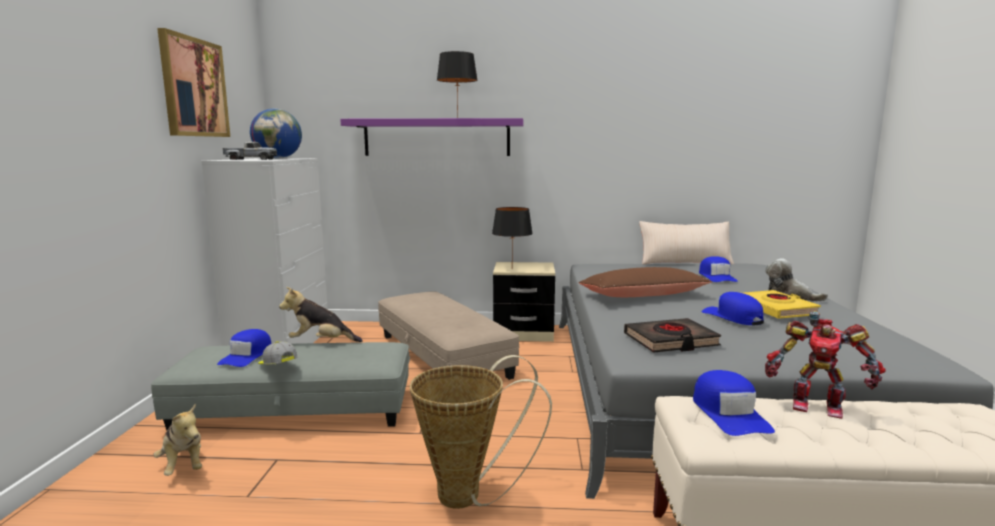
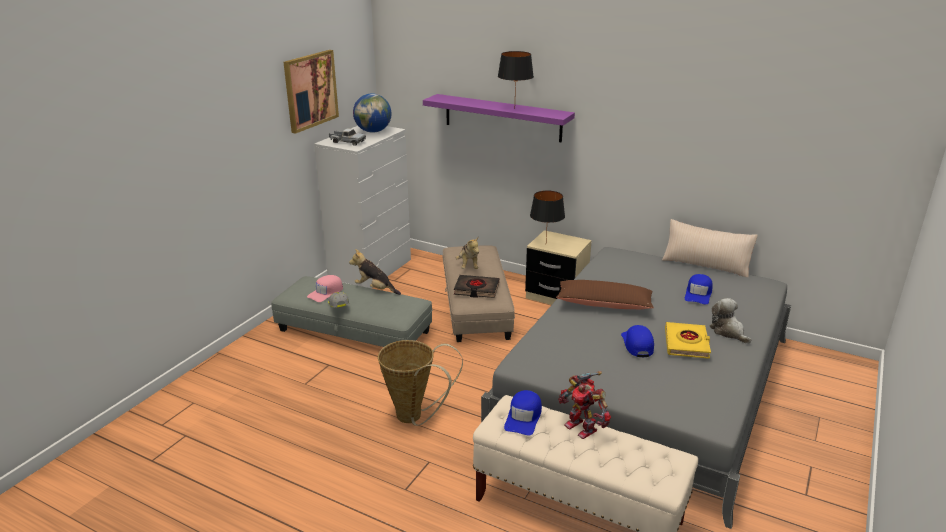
camera: 25 degrees right, 15 degrees up
(184, 465) = (282, 355): plush toy -> plush toy (468, 266)
(247, 356) = (326, 292): blue cap -> pink cap
(670, 341) = (561, 356): black book -> black book (476, 289)

